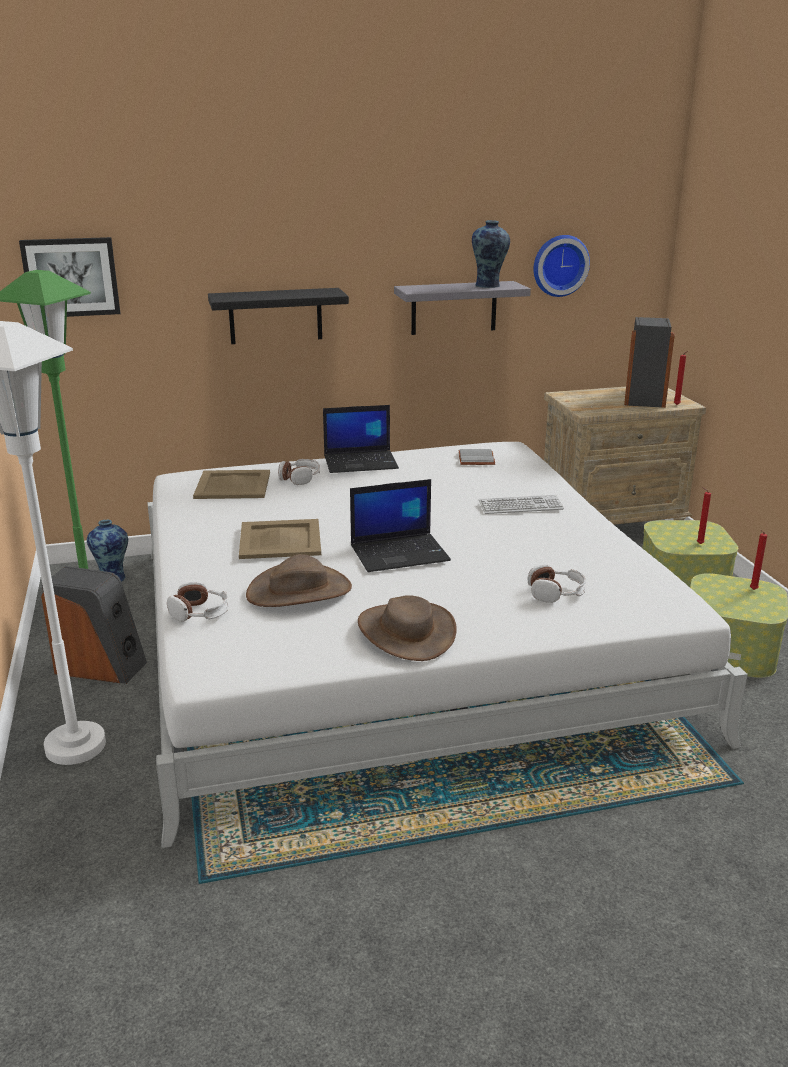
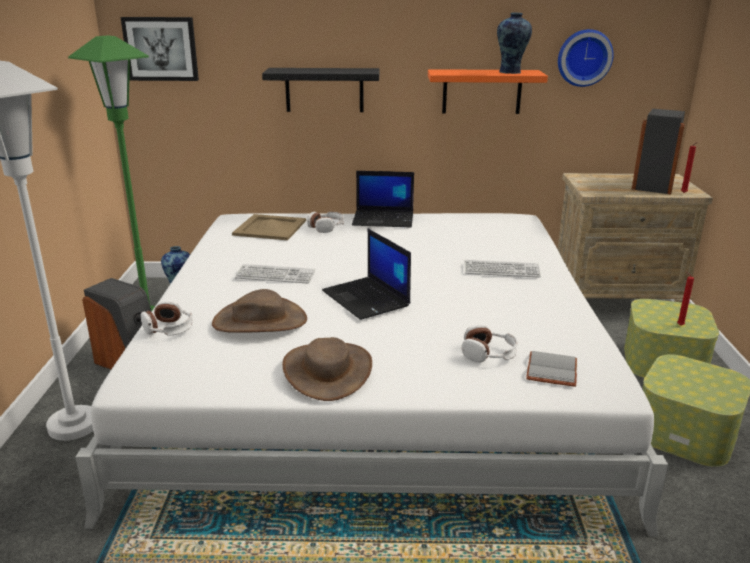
camera: 15 degrees right, 0 degrees up
(281, 539) = (275, 275): beige tray -> keyboard
(400, 553) = (367, 299): laptop -> laptop turned 60 degrees clockwise
(454, 308) = (482, 91): grey shelf -> orange shelf
(477, 459) = (485, 226): grey book -> grey book (553, 371)
(752, 590) = (716, 377): red candle -> none

